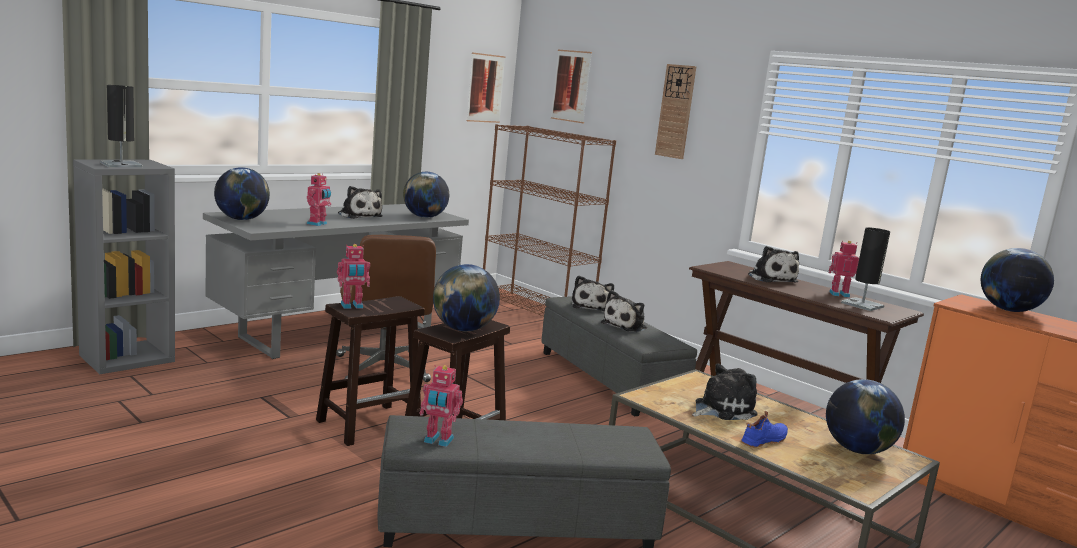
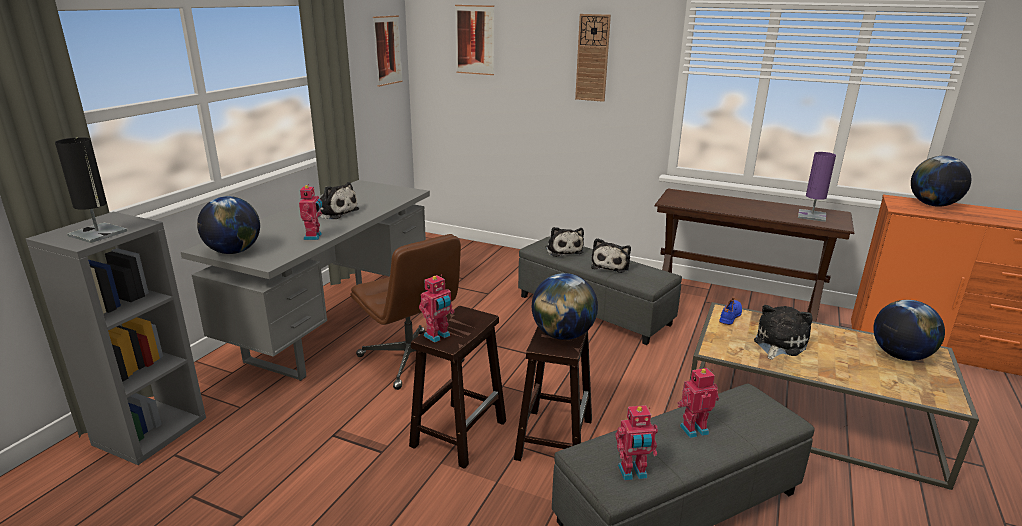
camera: 20 degrees left, 10 degrees up
(424, 217) = (391, 198): globe -> none
(536, 311) = (473, 250): brown bookcase -> none
(765, 441) = (842, 369): blue shoe -> blue shoe (731, 316)
(771, 278) = (721, 202): plush toy -> none
(838, 294) = (782, 207): toy robot -> toy robot (693, 428)
(862, 305) = (811, 216): black table lamp -> purple table lamp

